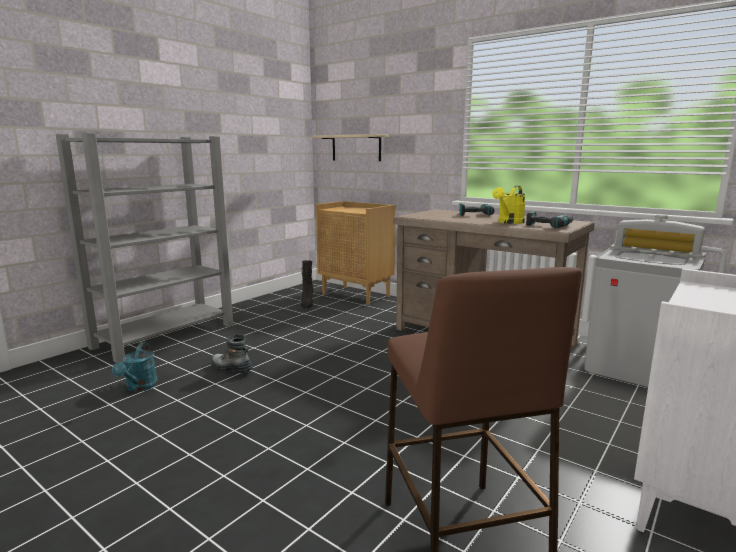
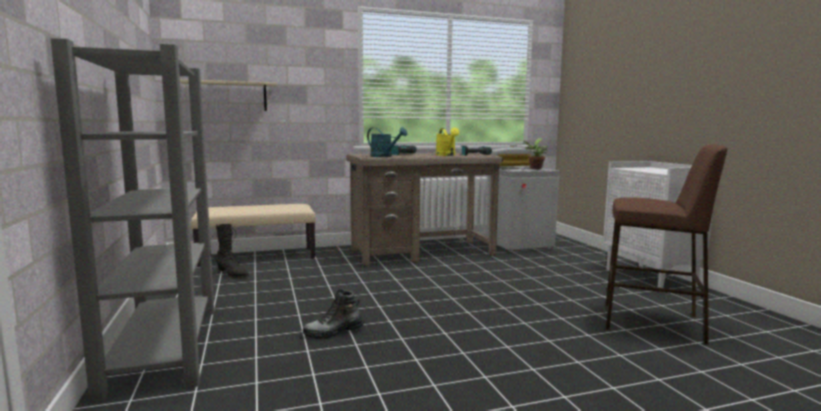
camera: 55 degrees left, 5 degrees down
(139, 387) = (302, 381): turquoise watering can -> turquoise watering can (384, 156)
(356, 295) = (257, 257): brown cabinet -> beige bench
(677, 259) = (535, 169): none -> potted plant

